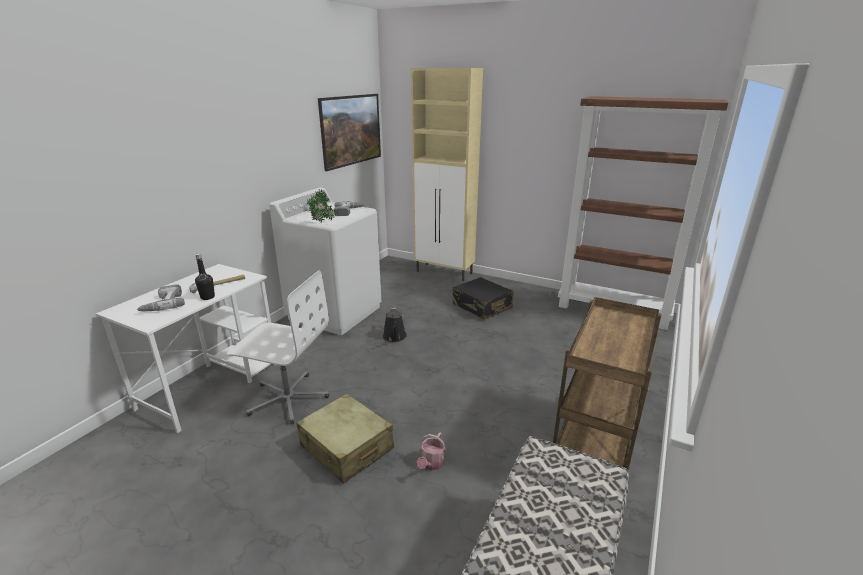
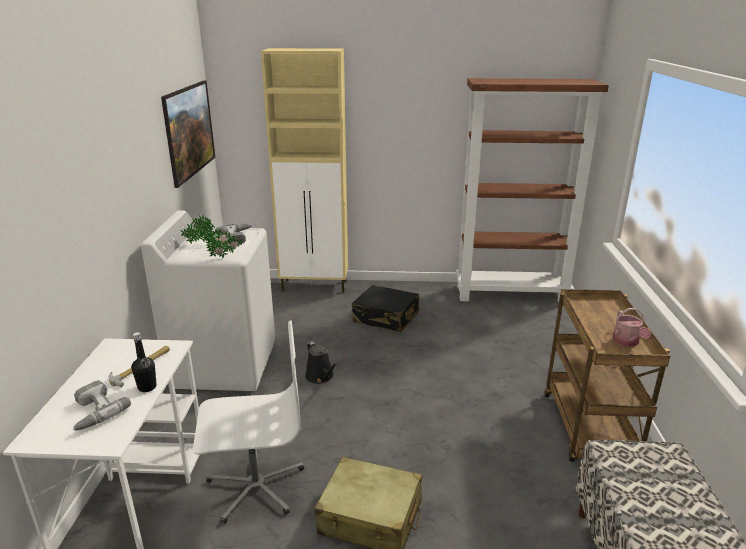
camera: 25 degrees left, 0 degrees up
(431, 464) = (468, 503): watering can -> watering can (627, 342)

